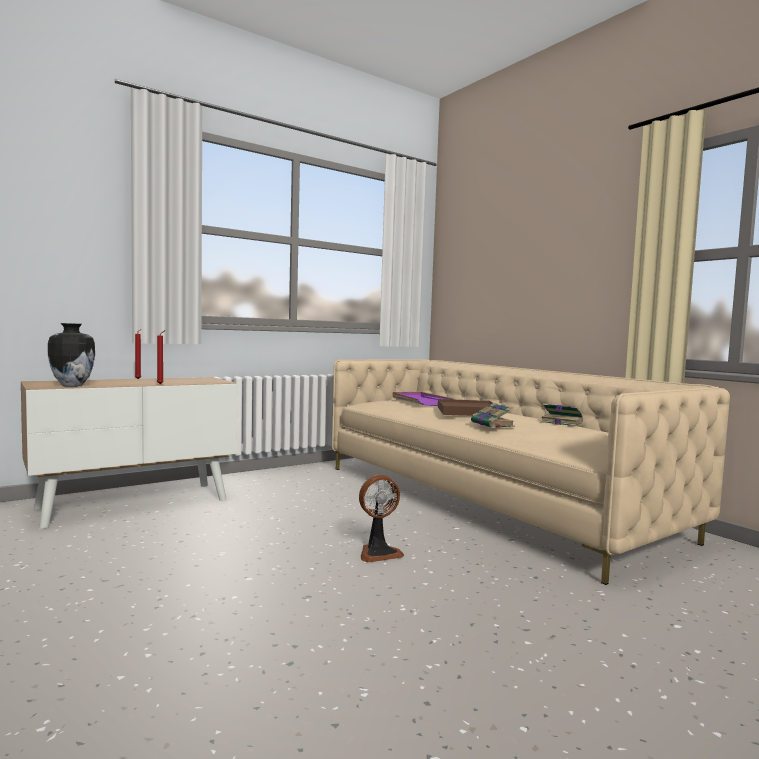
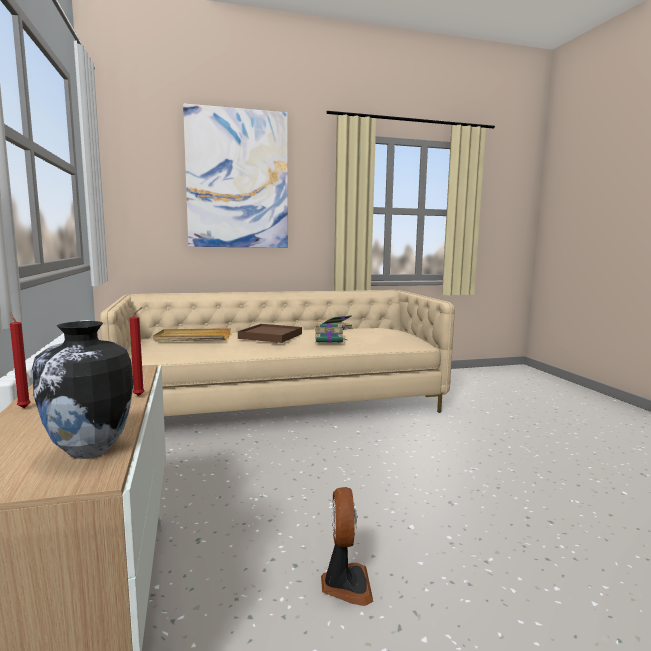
camera: 70 degrees left, 5 degrees up
(378, 553) = (374, 462): fan -> fan (345, 584)
(420, 401) = (193, 338): purple tray -> beige tray
(537, 239) = (237, 179): none -> picture

